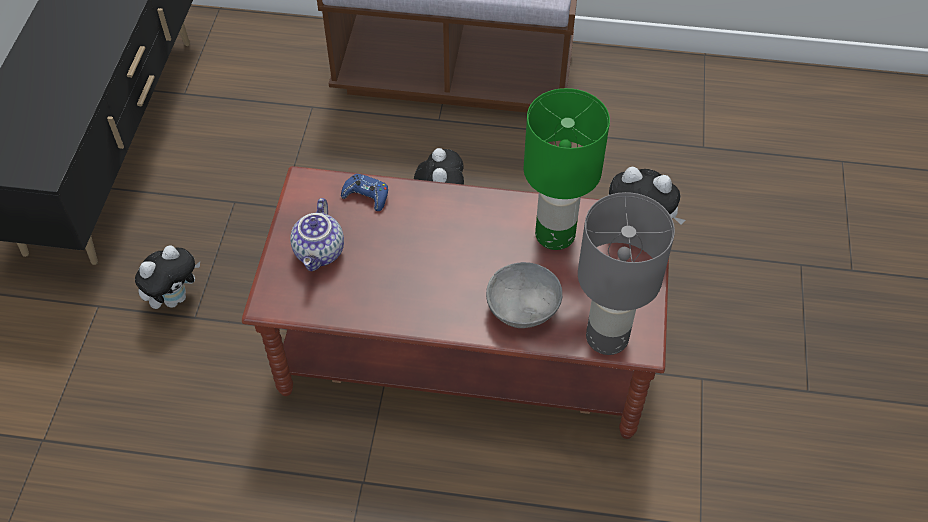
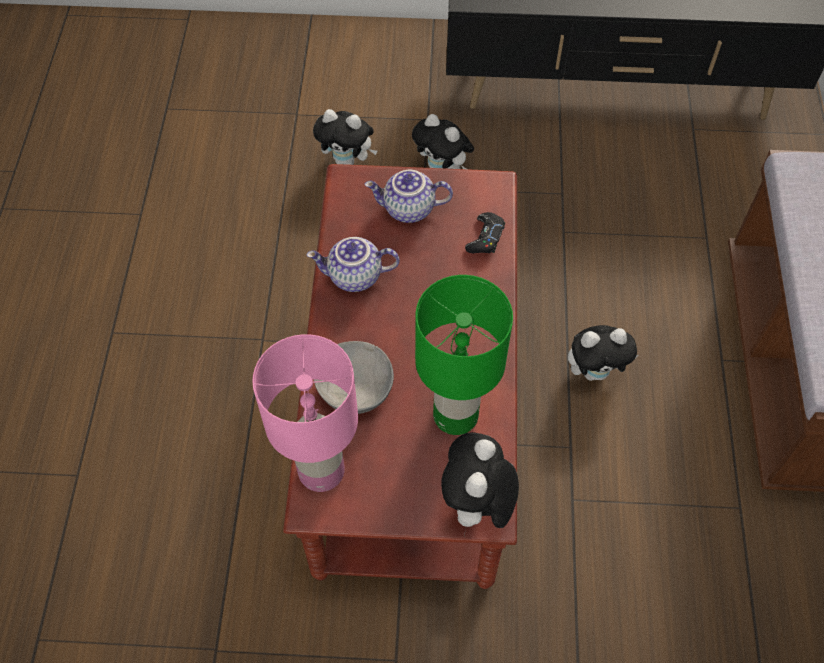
camera: 85 degrees right, 5 degrees up
(134, 388) = (347, 161): none -> plush toy
(366, 196) = (485, 238): blue game controller -> black game controller
(396, 302) = (354, 277): none -> teapot
(608, 336) = (322, 472): grey table lamp -> pink table lamp

